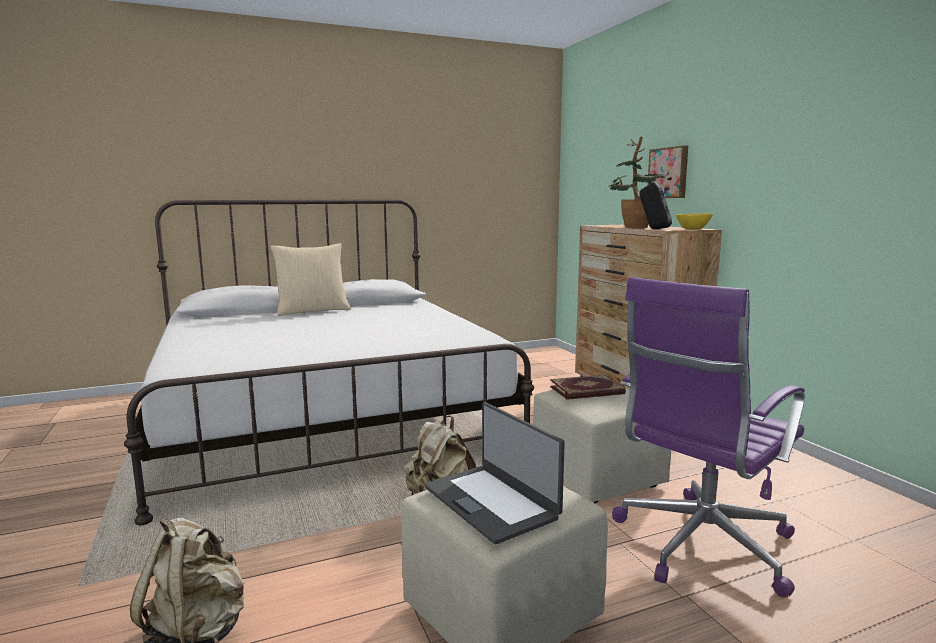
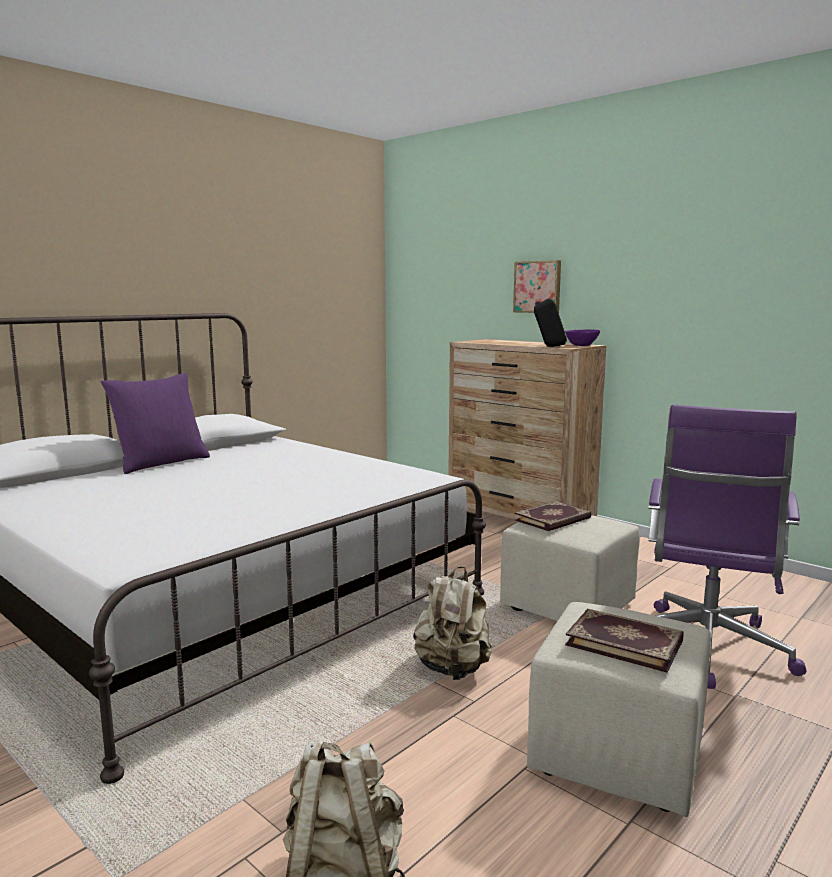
camera: 25 degrees left, 0 degrees up
(312, 311) = (161, 463): beige pillow -> purple pillow
(491, 502) = (624, 642): laptop -> book
(633, 227) = (517, 344): potted plant -> none
(692, 229) = (581, 345): yellow bowl -> purple bowl

